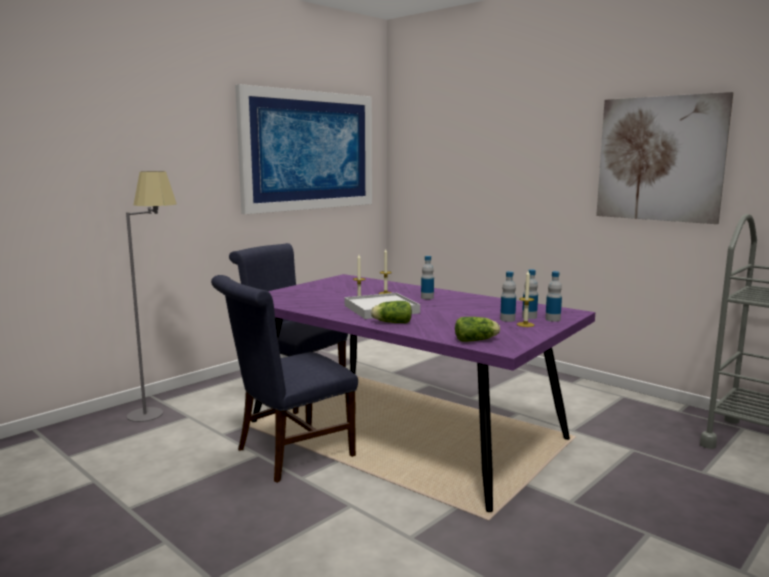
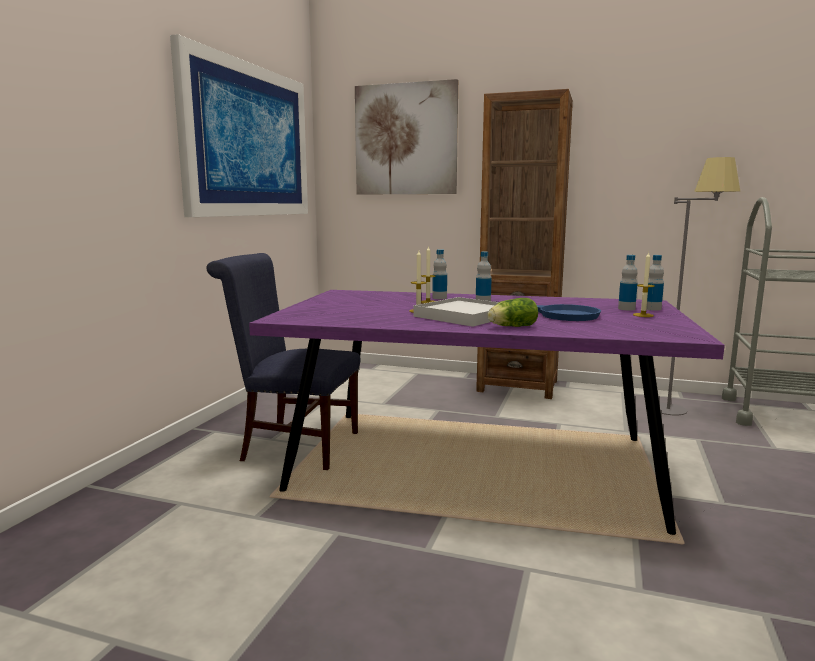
camera: 25 degrees left, 0 degrees up
(160, 415) = (131, 510): grey floor lamp -> grey floor lamp (681, 407)
(288, 454) = (375, 523): blue chair -> none
(456, 316) = (557, 314): none -> blue frying pan
(477, 340) = (644, 333): lettuce -> none
(507, 319) = (614, 313): bottle -> bottle (439, 298)
(526, 375) = (517, 386): none -> brown bookcase
(660, 159) = (649, 152): picture -> picture (405, 139)

